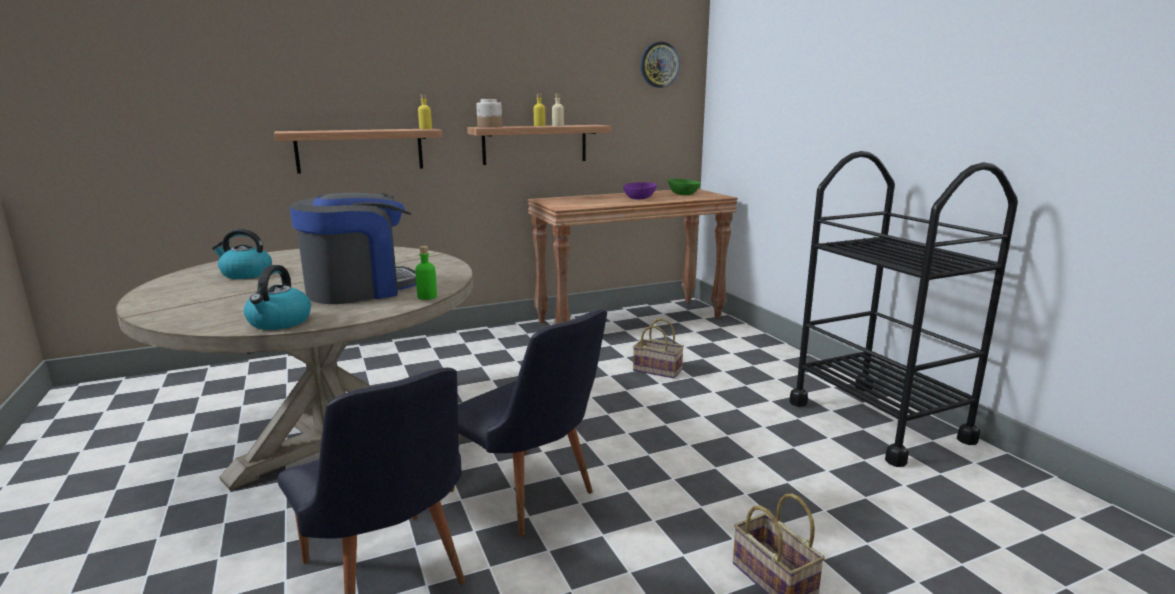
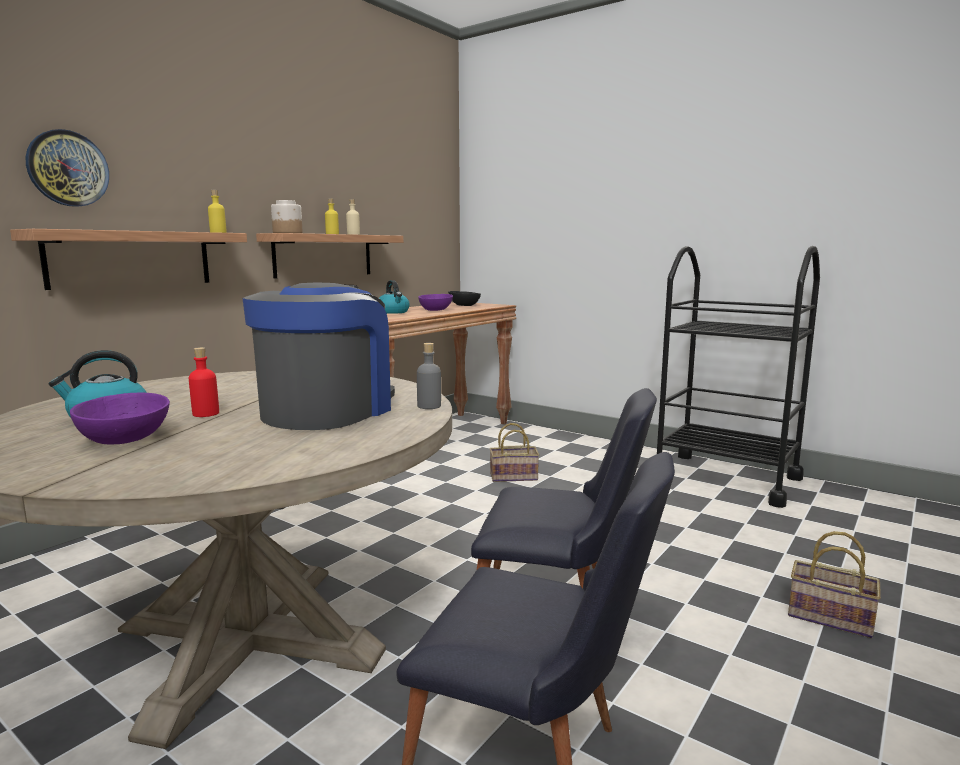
camera: 30 degrees left, 5 degrees down
(223, 290) = (124, 439): none -> purple bowl
(279, 322) = (318, 455): kettle -> kettle (393, 312)
(295, 279) = (205, 414): none -> red bottle
(427, 297) = (429, 406): green bottle -> grey bottle
(659, 65) = (425, 178): wall clock -> wall clock (68, 168)
(683, 194) = (464, 305): green bowl -> black bowl

